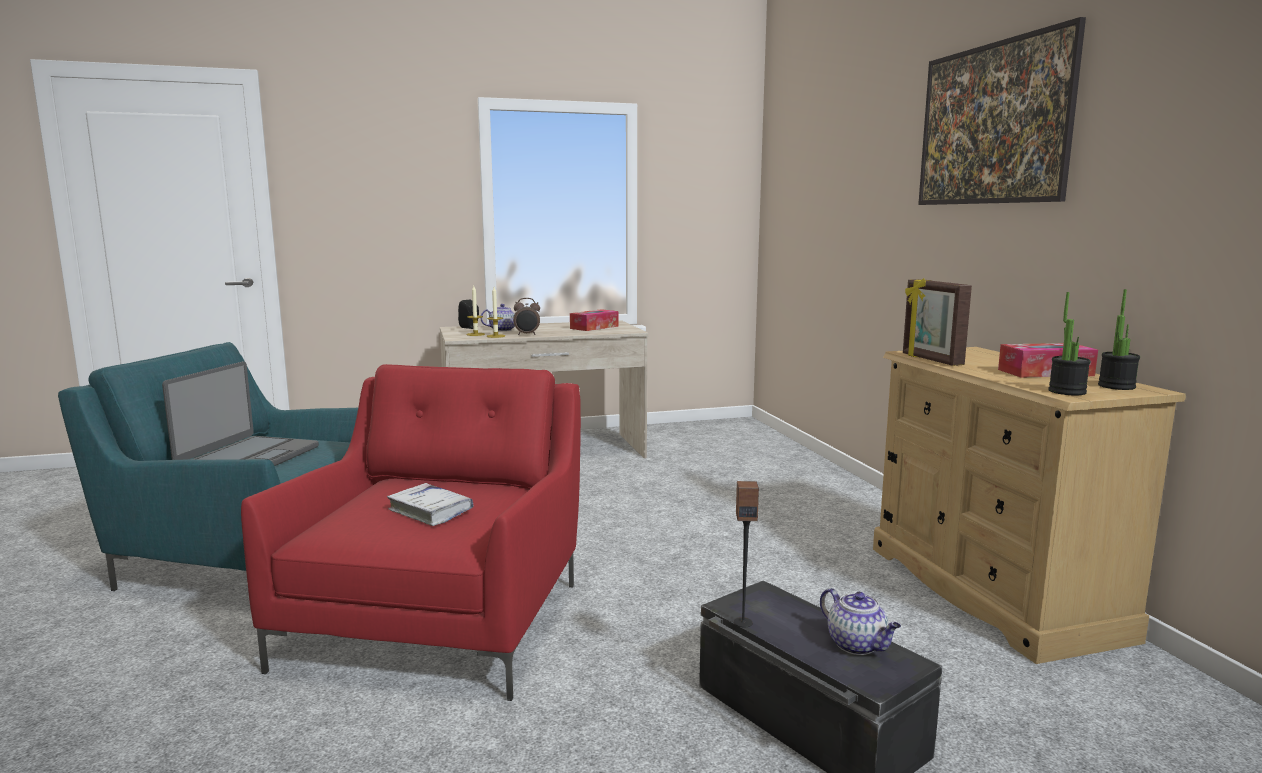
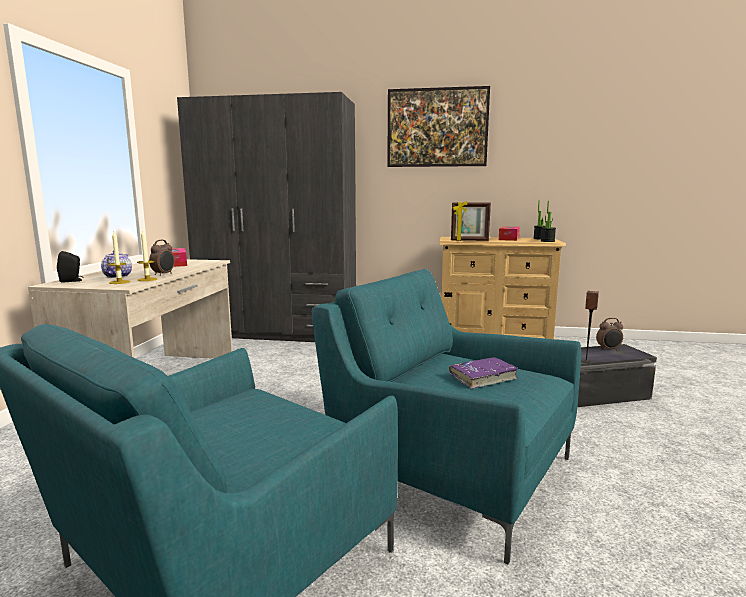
camera: 65 degrees left, 0 degrees up
(248, 458) = (239, 442): laptop -> none
(430, 512) = (483, 378): white book -> purple book
(441, 618) = (448, 468): red armchair -> turquoise armchair
(767, 452) = (279, 332): none -> grey wardrobe
(858, 645) = (608, 350): teapot -> alarm clock

